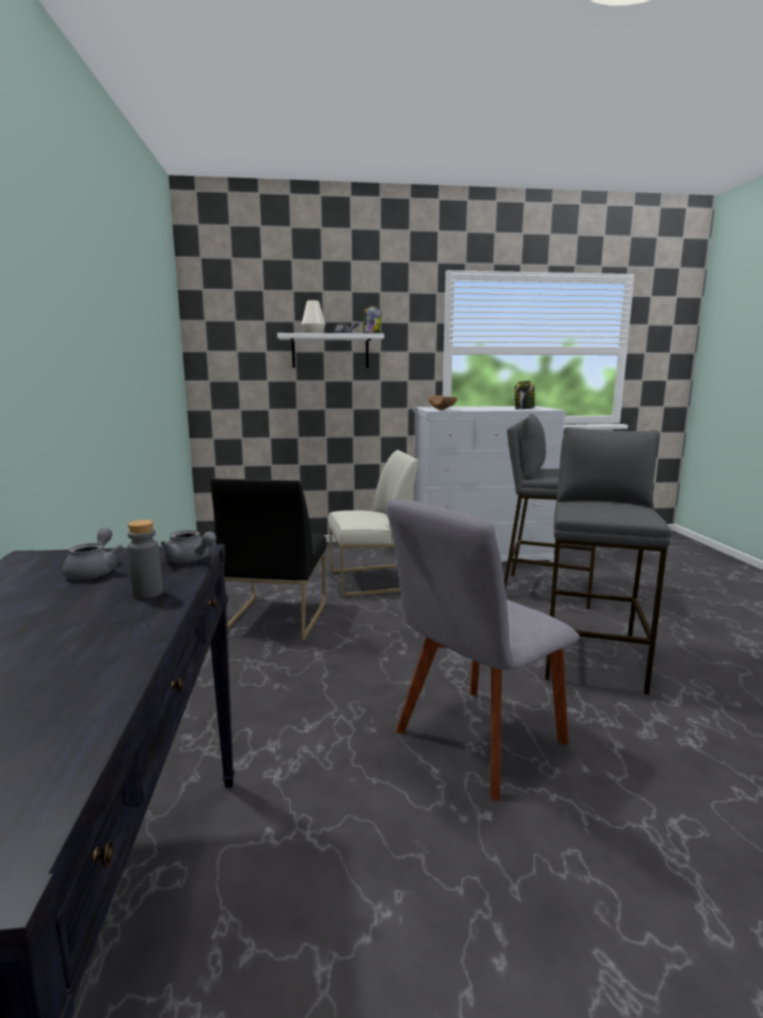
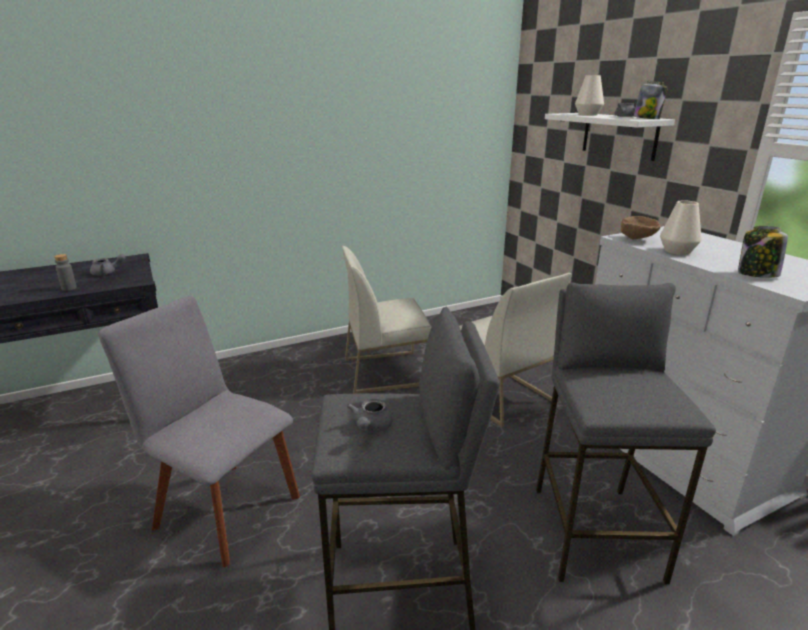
camera: 70 degrees right, 10 degrees up
(190, 560) = (121, 284): grey teapot -> grey teapot (371, 427)
(275, 617) = (386, 371): black chair -> white chair
(474, 409) = (677, 251): none -> white vase

